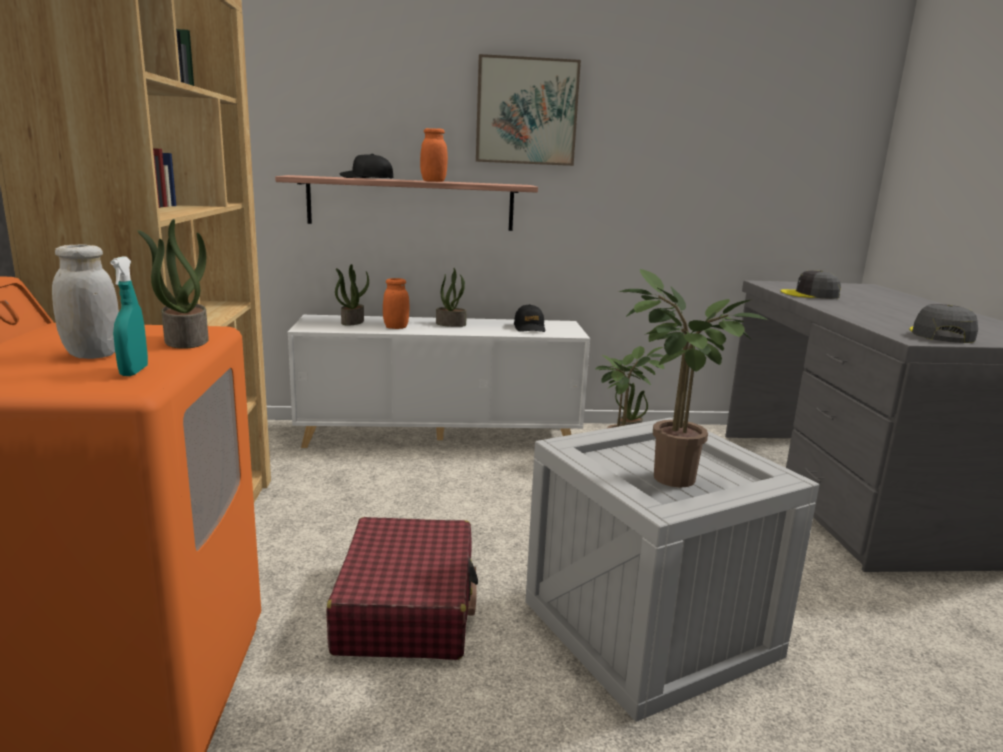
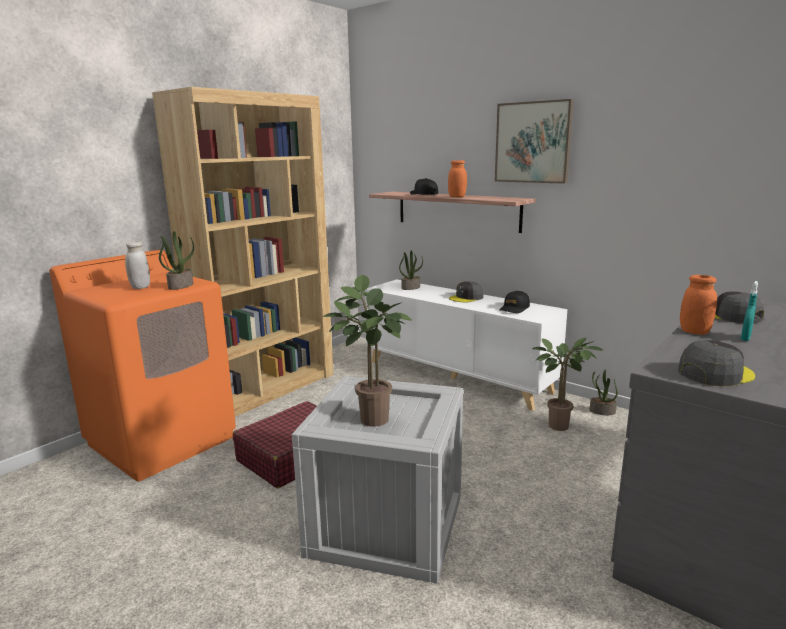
camera: 45 degrees right, 0 degrees up
(134, 371) = (130, 296): turquoise spray bottle -> turquoise spray bottle (745, 338)
(396, 327) = (426, 295): orange jar -> orange jar (694, 332)
(451, 324) = (466, 298): potted plant -> grey cap

